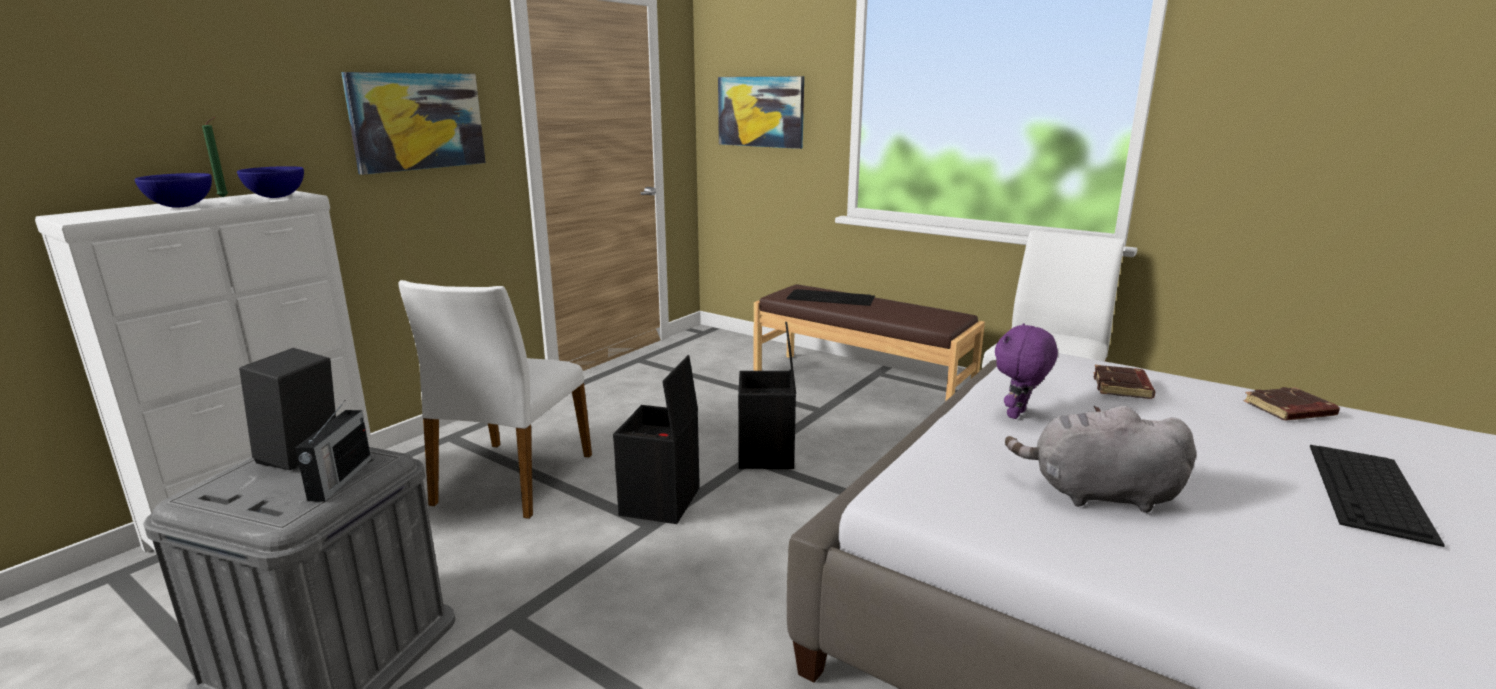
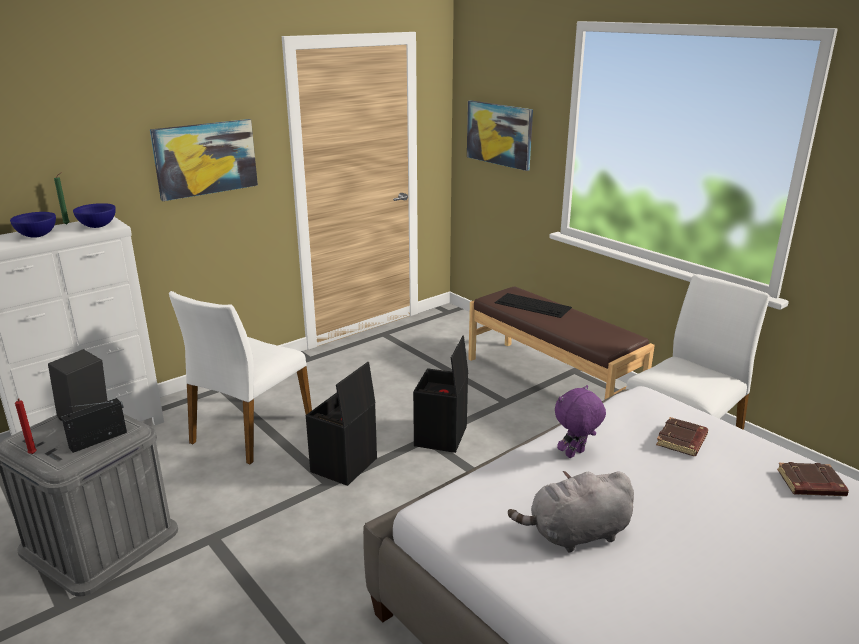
camera: 15 degrees right, 5 degrees up
(226, 513) = (33, 454): none -> red candle
(339, 480) = (99, 439): radio -> radio turned 150 degrees counterclockwise
(1097, 494) = (575, 534): grey plush toy -> grey plush toy turned 45 degrees counterclockwise
(1370, 491) = (795, 570): keyboard -> none

